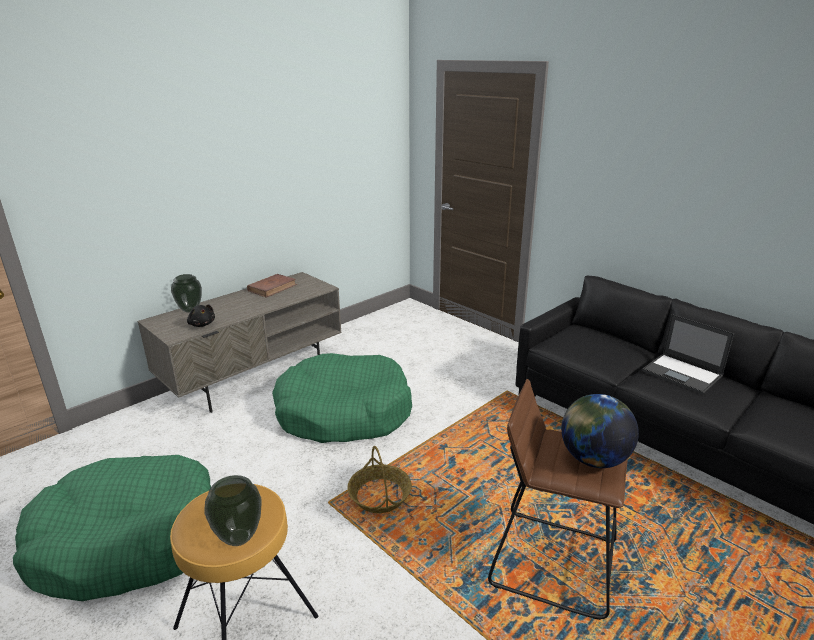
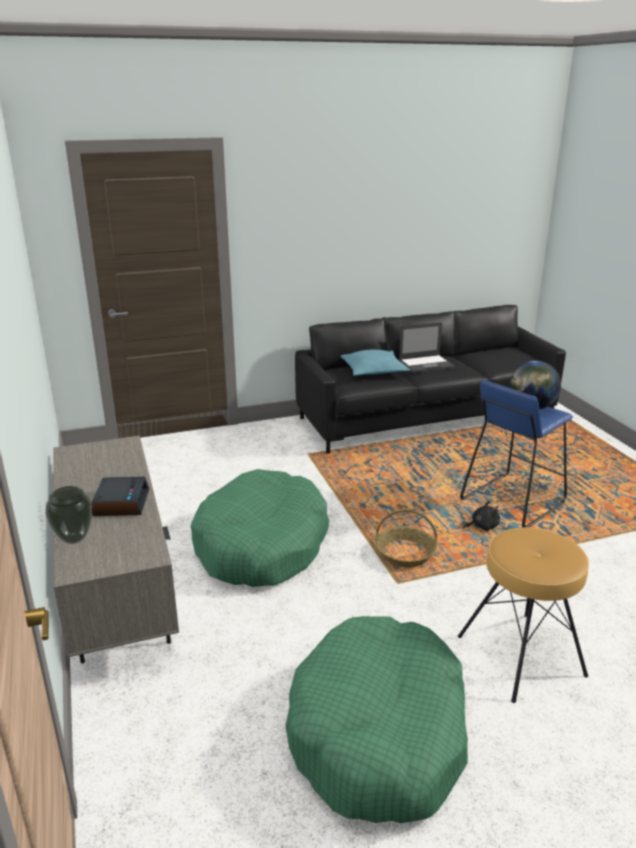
camera: 65 degrees left, 0 degrees up
(202, 324) = (136, 533): black plush toy -> black plush toy (482, 526)
(239, 309) = (121, 503): none -> alarm clock
(239, 537) = (563, 548): vase -> none
(272, 288) = (80, 473): brown book -> none
(553, 561) = (512, 501): brown stool -> blue stool
(607, 347) = (373, 371): none -> turquoise pillow

